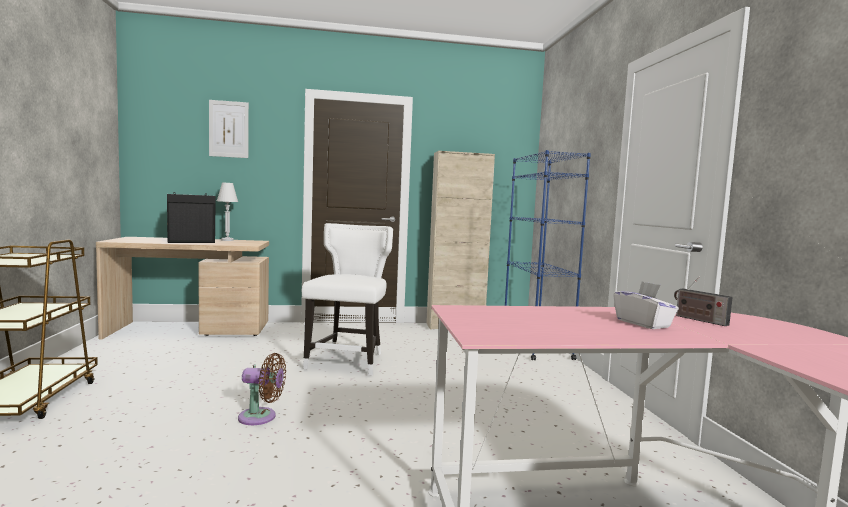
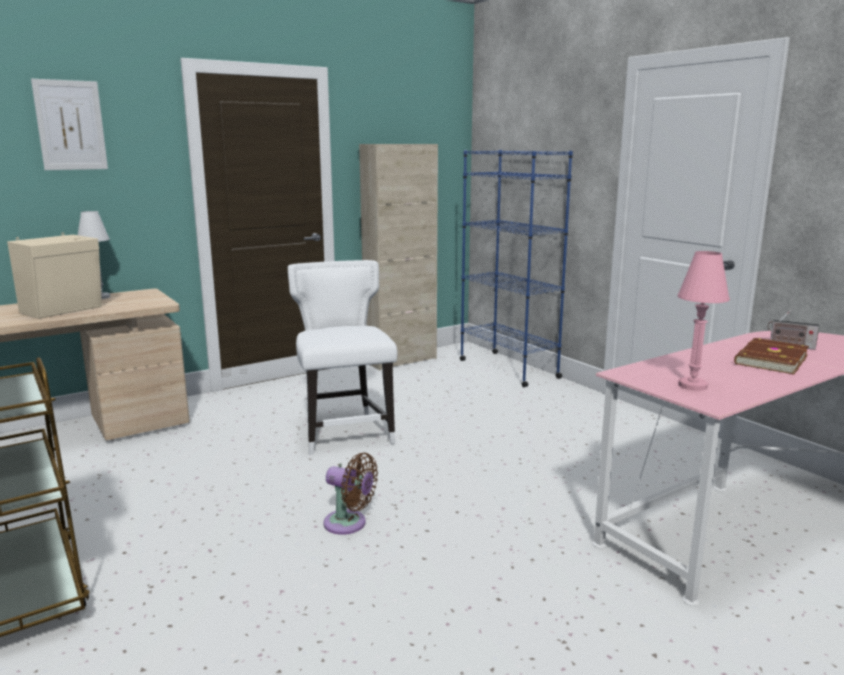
camera: 25 degrees left, 10 degrees up
(192, 241) = (64, 310): black speaker -> beige speaker
(261, 417) = (349, 524): brown fan -> brown fan turned 45 degrees clockwise
(499, 324) = (692, 386): none -> pink table lamp
(643, 323) = (769, 359): white tissue box -> brown book

